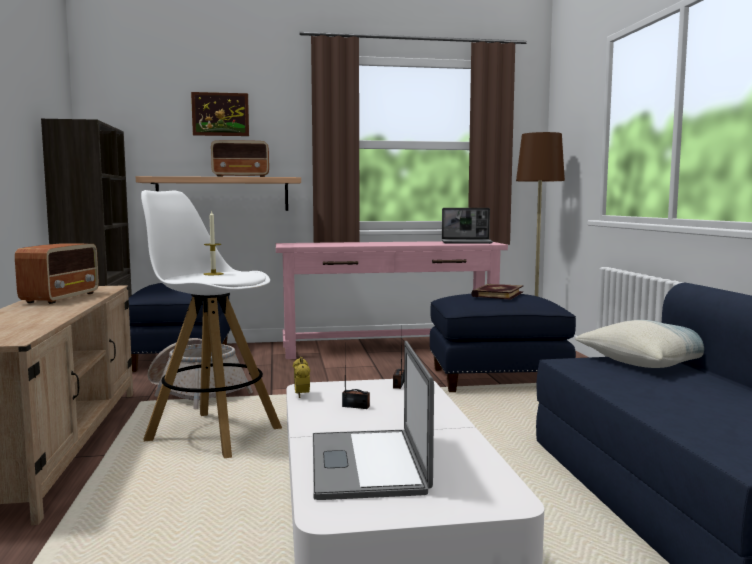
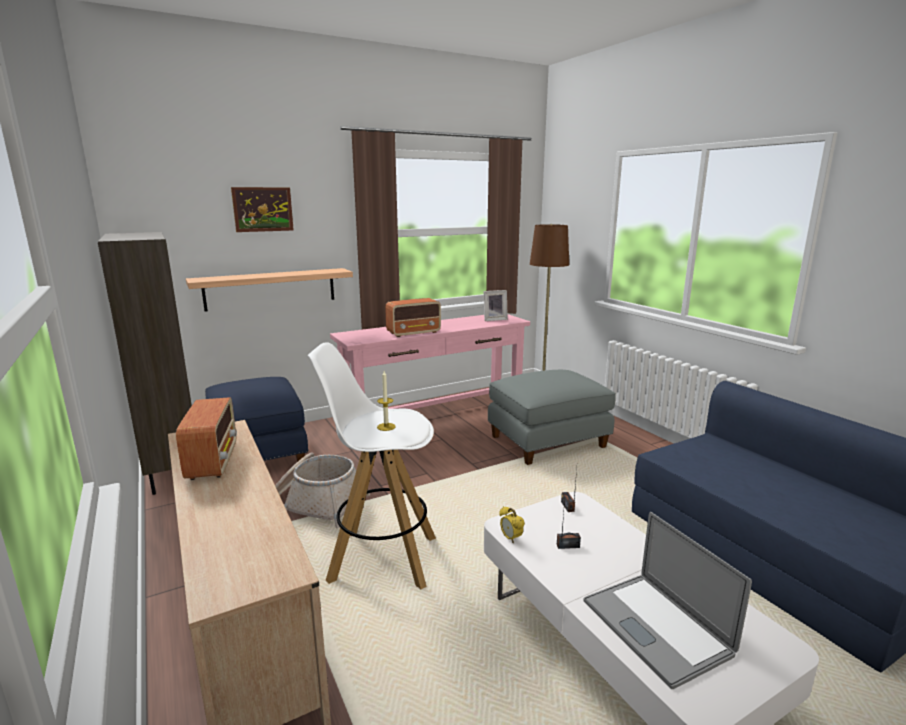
camera: 20 degrees left, 10 degrees up
(241, 177) = (293, 273): radio -> radio (414, 333)
(467, 242) = (494, 319): laptop -> picture frame
(497, 294) = (549, 377): book -> none
(497, 379) = (547, 441): blue ottoman -> grey ottoman
(649, 362) = (709, 446): pillow -> none

